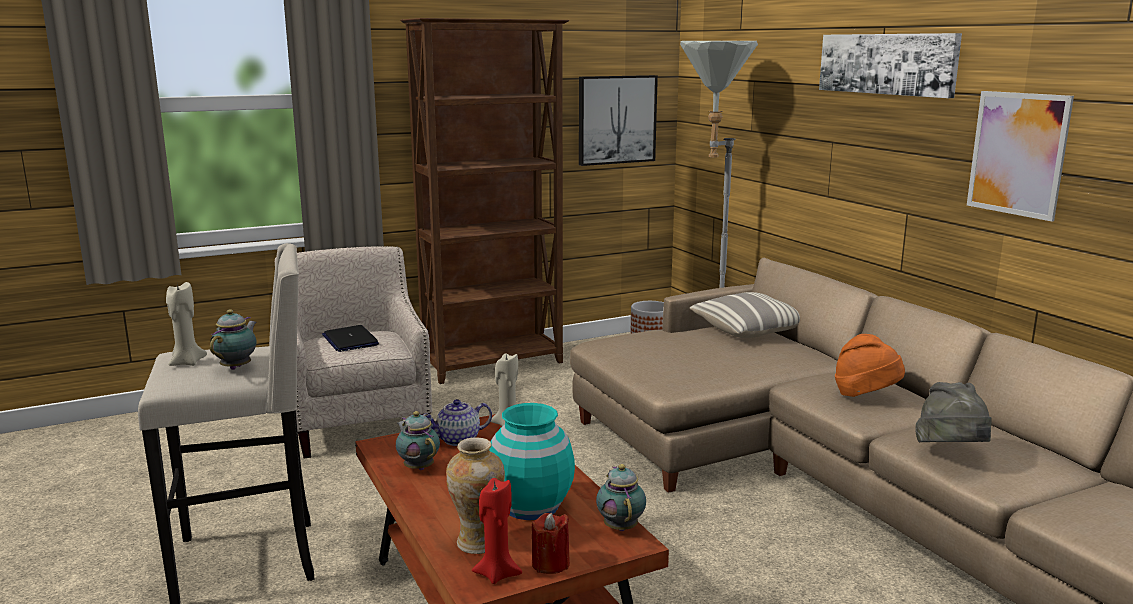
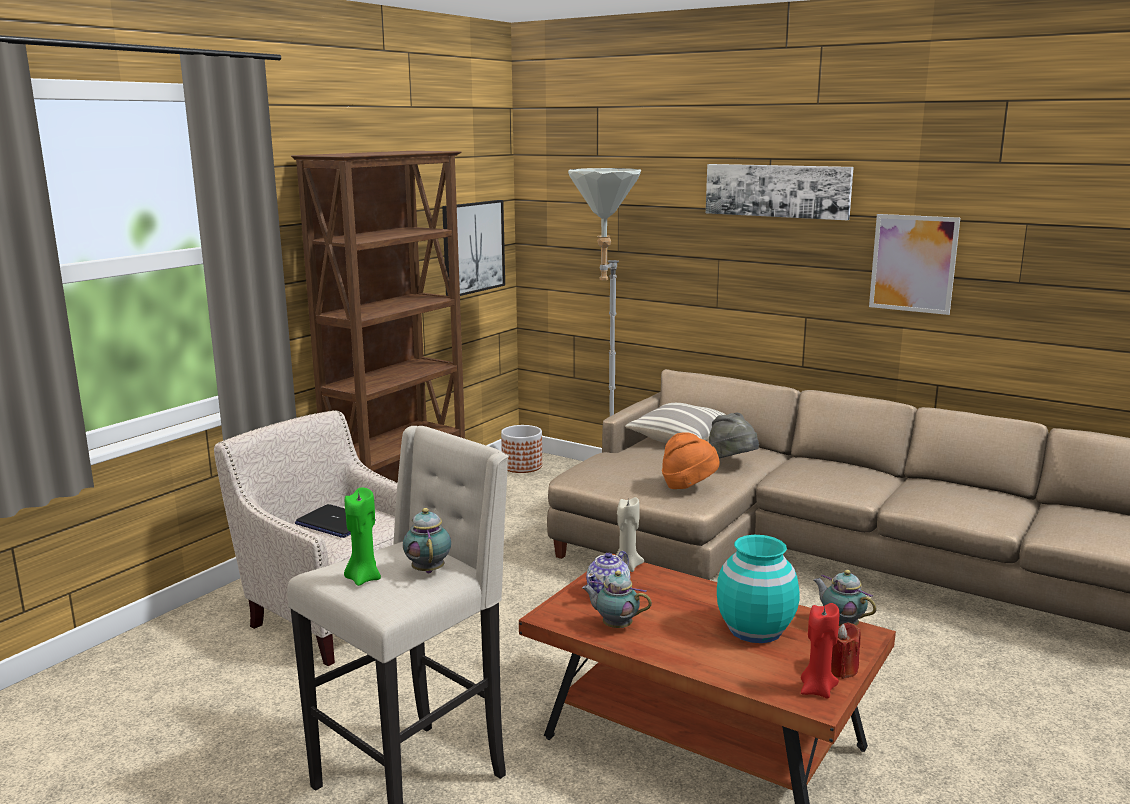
camera: 30 degrees left, 0 degrees up
(187, 362) = (363, 578): beige candle -> green candle
(478, 543) = (765, 672): vase -> none
(866, 396) = (841, 476): orange hat -> orange hat (688, 486)
(951, 453) = (952, 507): grey hat -> grey hat (732, 463)

